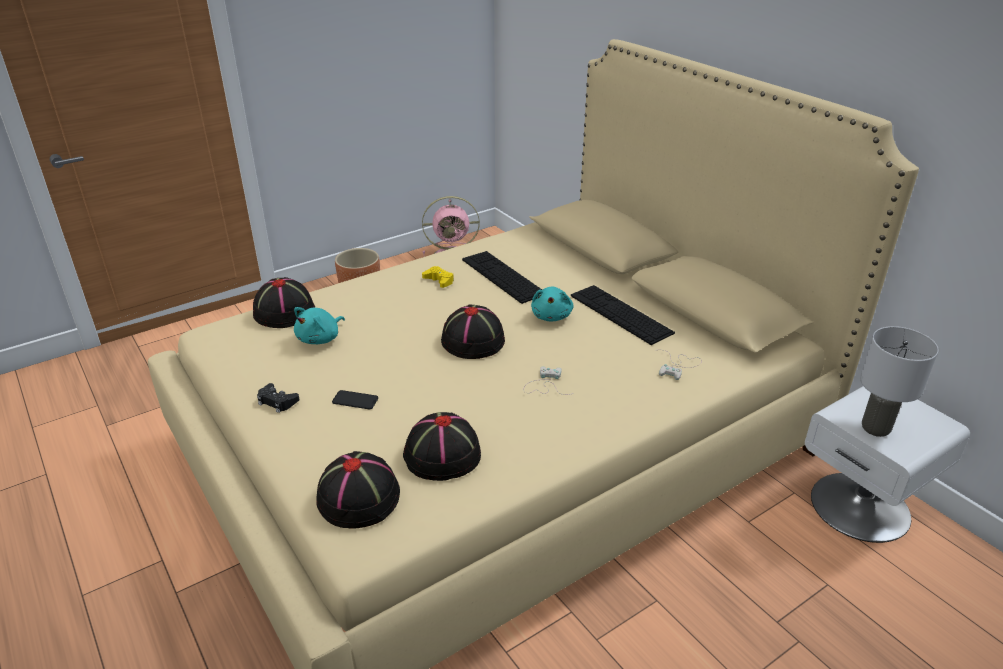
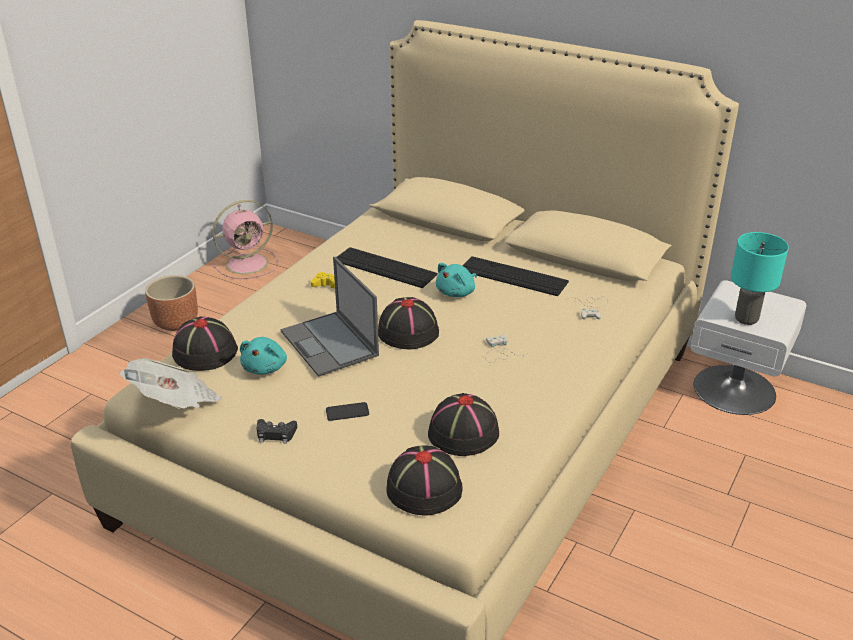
camera: 25 degrees left, 0 degrees up
(224, 348) = (175, 403): none -> newspaper
(392, 333) = (330, 344): none -> laptop
(551, 316) = (457, 292): turquoise plush toy -> turquoise plush toy turned 60 degrees clockwise
(876, 430) = (747, 320): white table lamp -> turquoise table lamp

